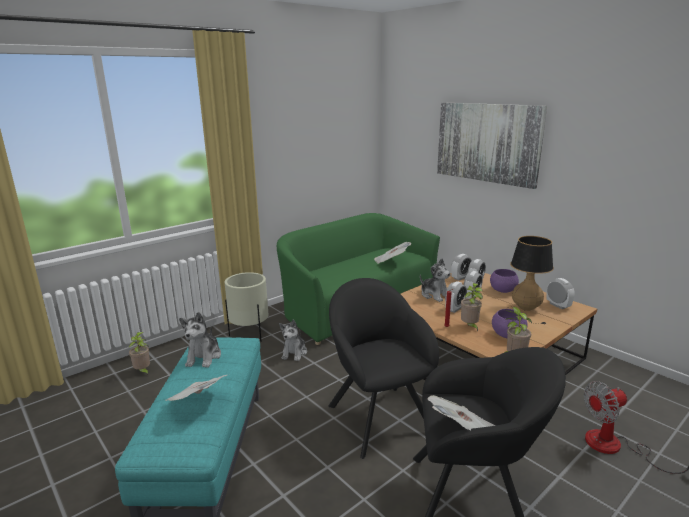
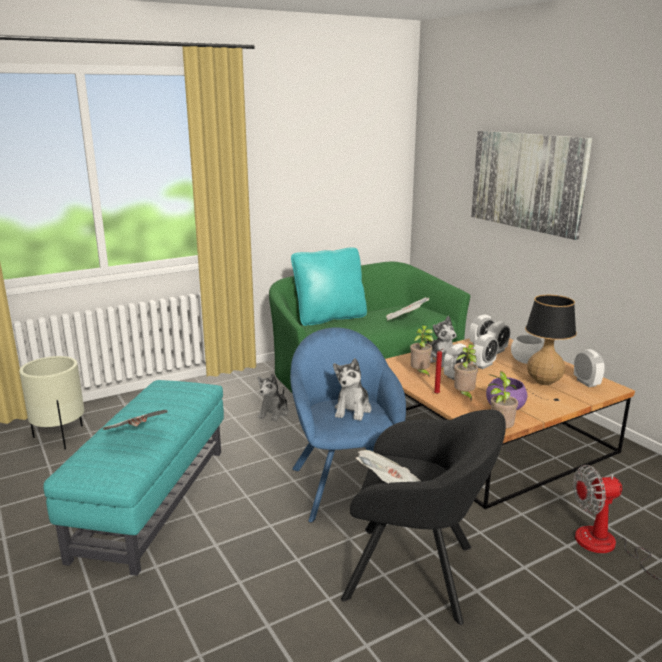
camera: 10 degrees right, 0 degrees up
(143, 371) = (109, 415): potted plant -> potted plant (420, 373)
(204, 357) = (157, 397): plush toy -> plush toy (353, 410)
(250, 333) = (232, 389): beige planter -> beige planter (60, 437)
(328, 264) = (330, 318): none -> turquoise pillow
(378, 415) = (343, 483): black armchair -> blue armchair
(502, 290) = (526, 361): purple bowl -> white bowl

